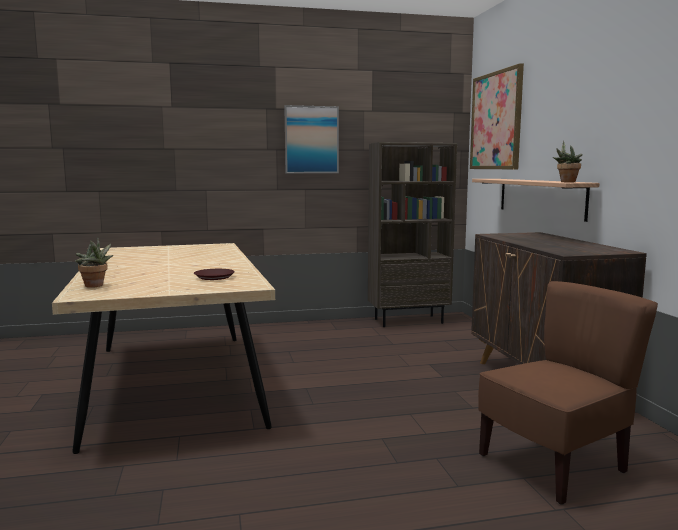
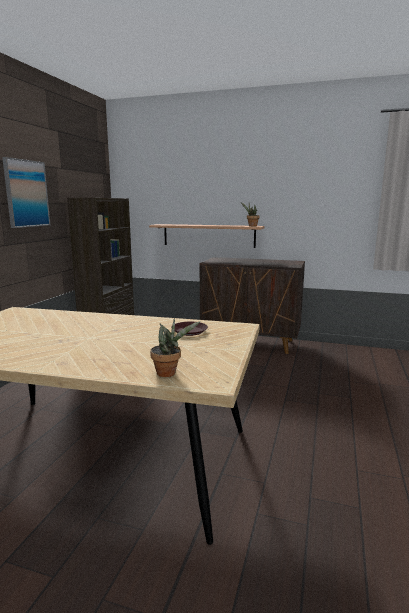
camera: 60 degrees left, 5 degrees up
(496, 121) = (150, 183): picture -> none
(554, 465) = (340, 371): brown chair -> none

